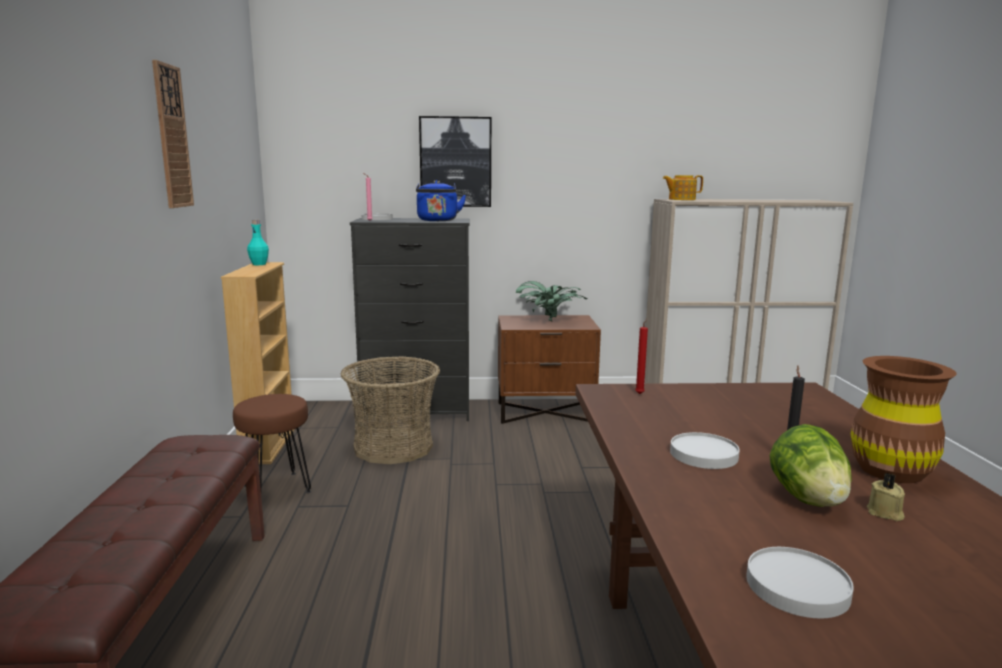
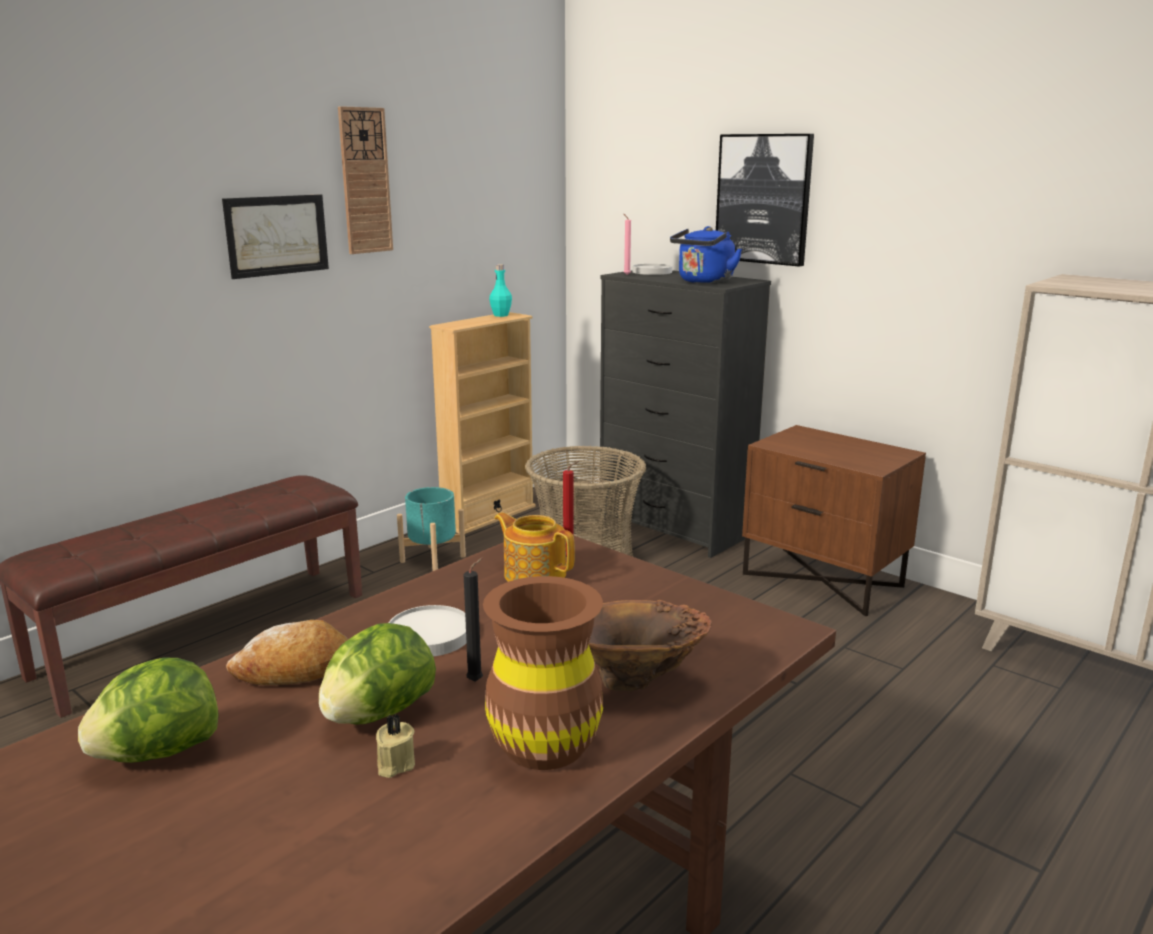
camera: 45 degrees right, 5 degrees up
(126, 186) = (277, 235): none -> picture
(277, 488) = (432, 559): brown stool -> turquoise planter
(549, 321) = (841, 448): potted plant -> none
(681, 199) = (1085, 281): teapot -> teapot (534, 574)
(705, 504) = (294, 670): none -> bread
(797, 586) = (159, 753): white plate -> lettuce
(834, 430) = (638, 683): none -> brown vase

